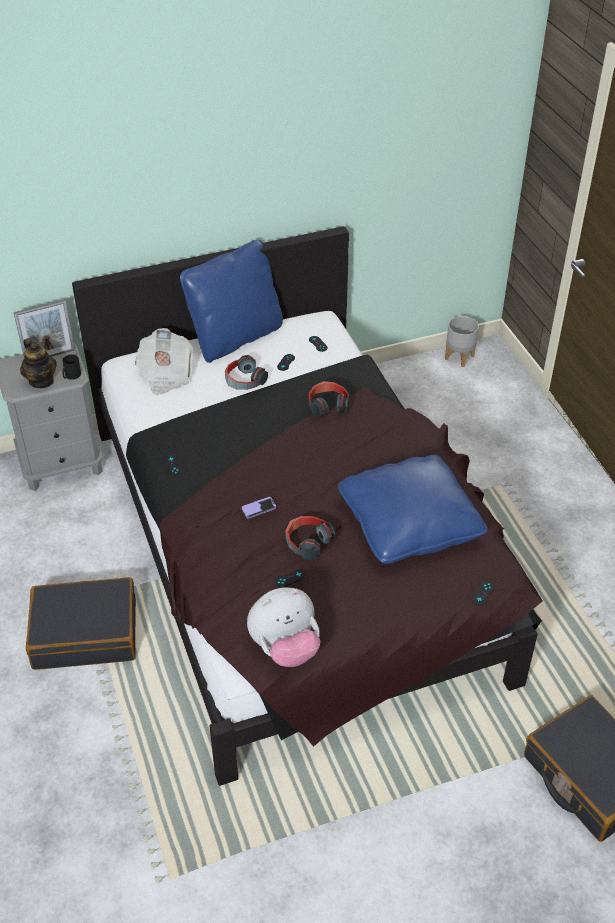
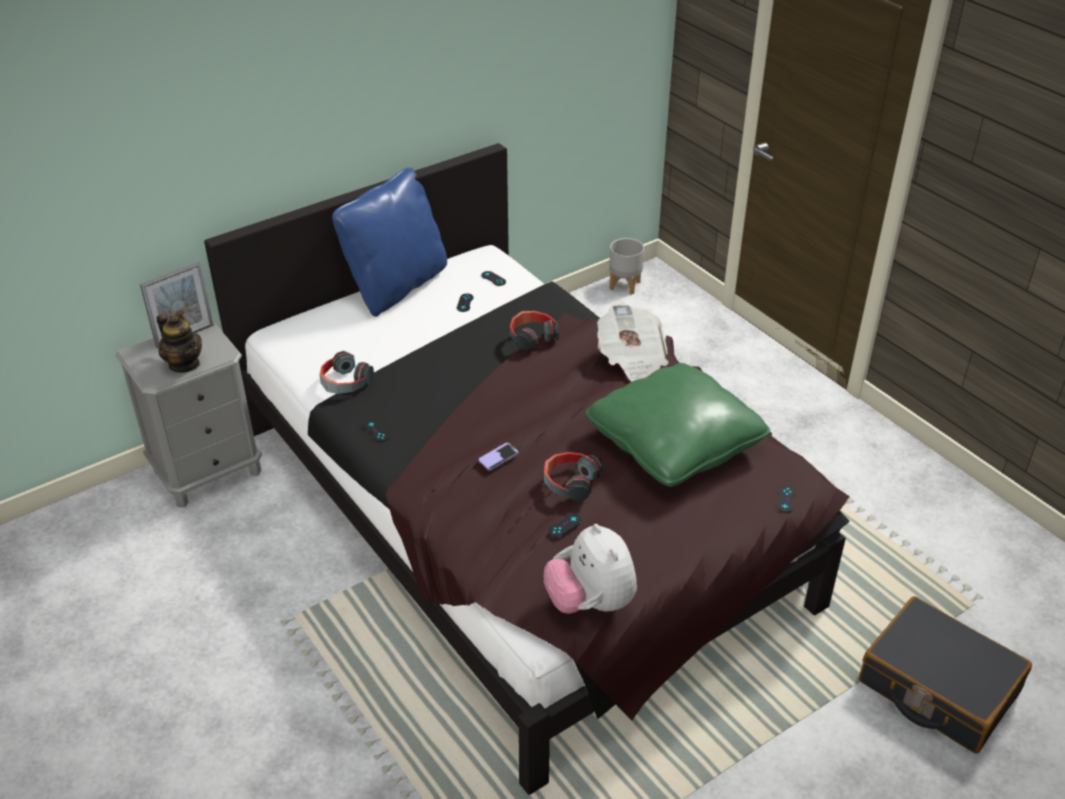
camera: 15 degrees left, 5 degrees down
(71, 376) = (220, 353): black mug -> none
(85, 633) = (303, 656): black suitcase -> none
(165, 375) = (329, 337): newspaper -> newspaper (631, 359)
(244, 381) = (425, 329): headphones -> headphones (345, 383)
(285, 648) = (590, 602): plush toy -> plush toy turned 105 degrees clockwise
(409, 523) = (674, 443): blue pillow -> green pillow

